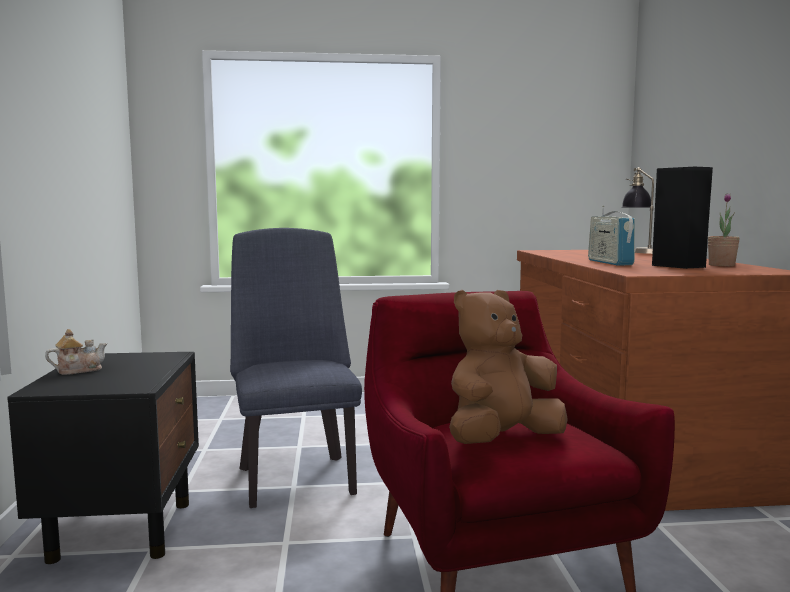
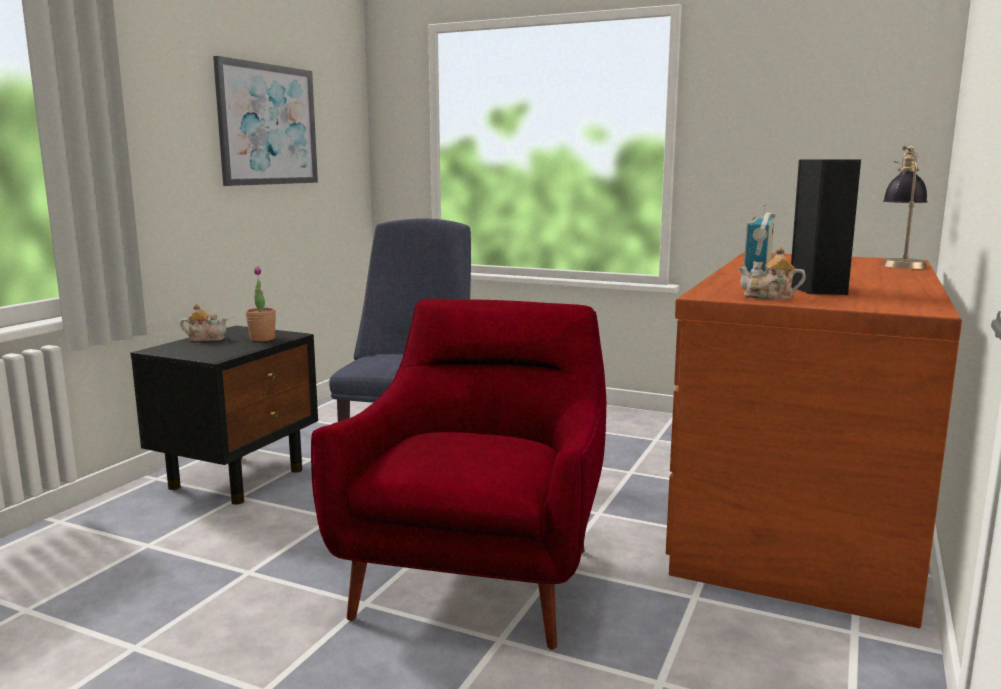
camera: 30 degrees right, 5 degrees up
(71, 132) = (268, 125): none -> picture
(501, 440) = (438, 454): brown plush toy -> none
(674, 271) = (769, 297): none -> teapot
(721, 265) = (890, 293): potted plant -> potted plant (262, 339)

